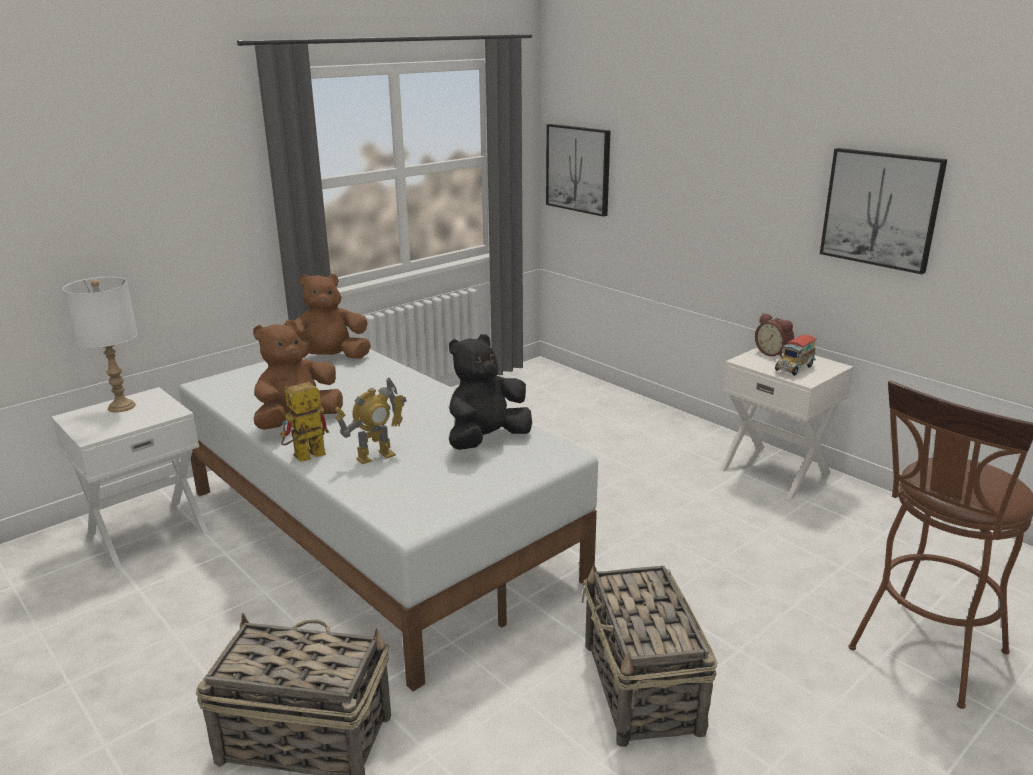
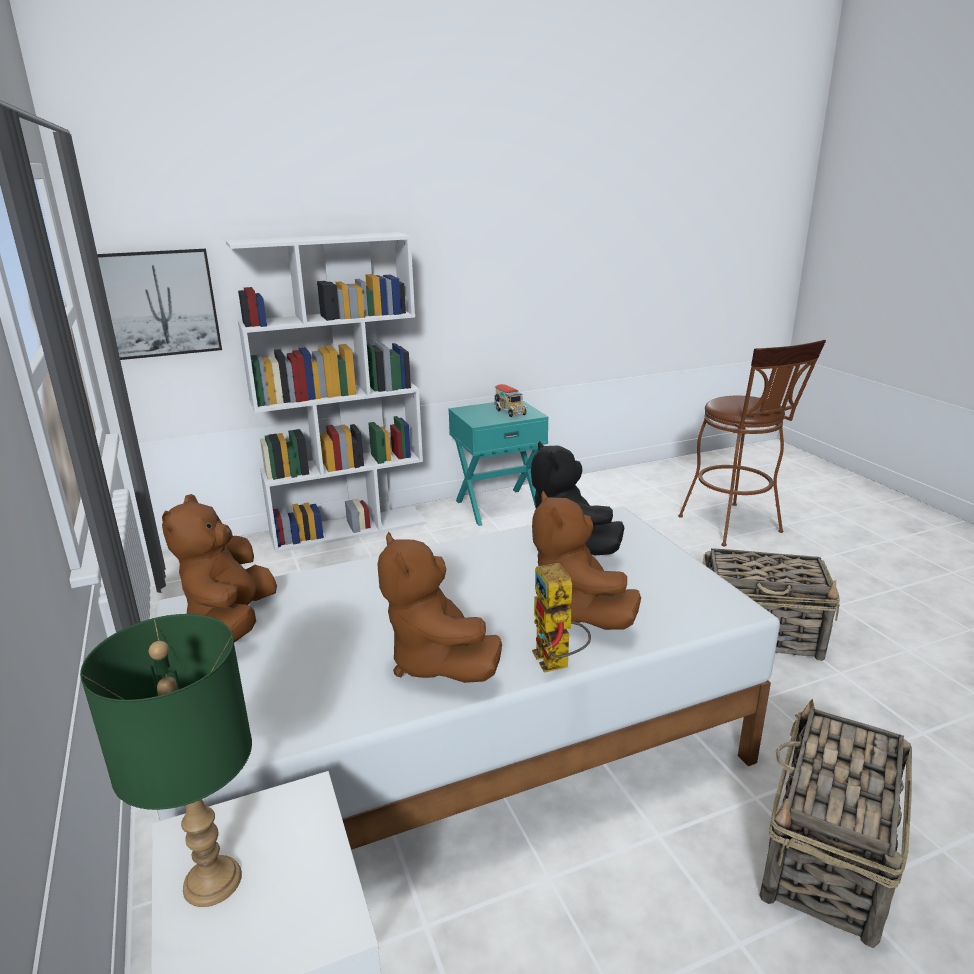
camera: 70 degrees left, 0 degrees up
(122, 407) = (213, 880): white table lamp -> green table lamp
(375, 456) = (576, 612): toy robot -> brown plush toy
(649, 412) = (349, 528): none -> white bookcase
(773, 353) = (473, 411): alarm clock -> none
(775, 471) = (497, 506): white nightstand -> turquoise nightstand
(881, 209) = (514, 271): picture -> none

